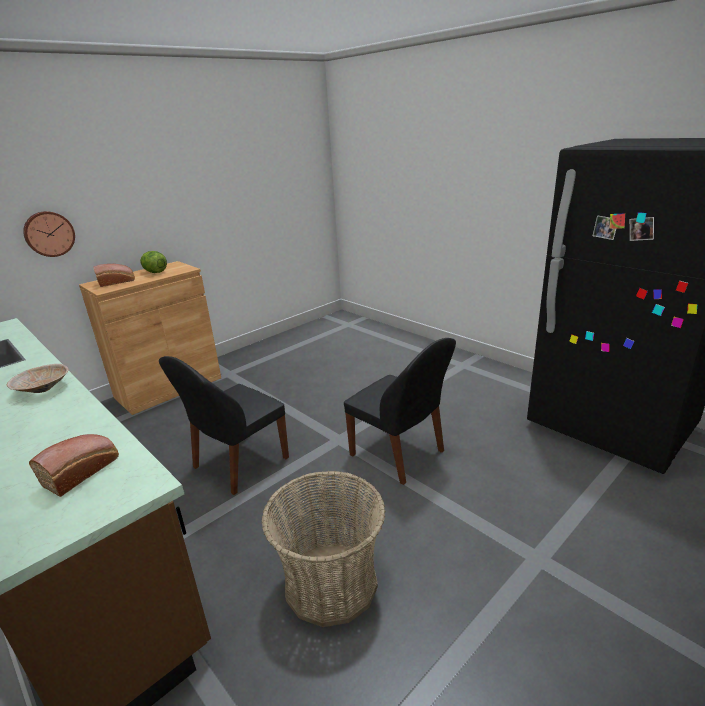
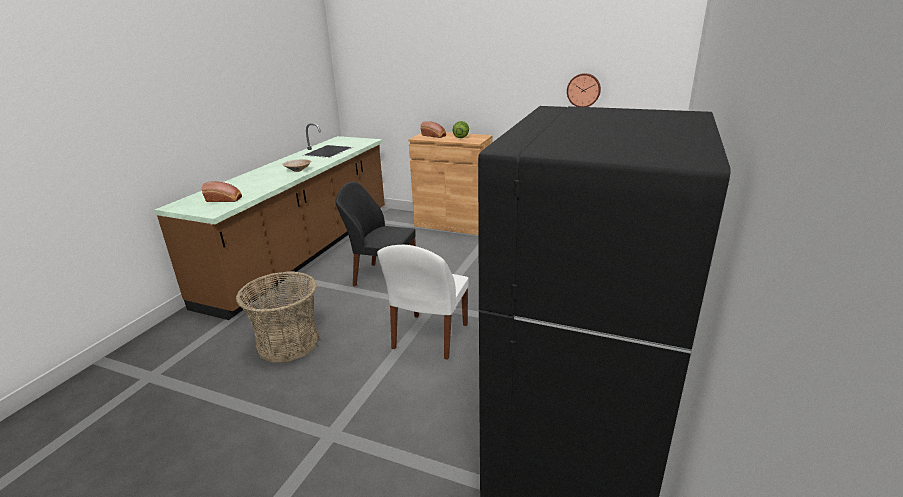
camera: 65 degrees right, 0 degrees up
(49, 234) = (416, 94): wall clock -> wall clock (583, 90)
(399, 454) = (429, 337): black chair -> white chair

